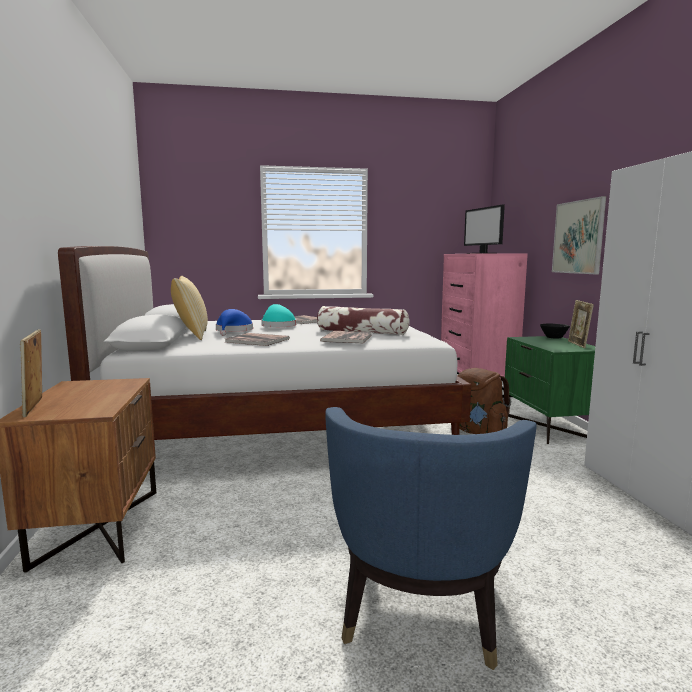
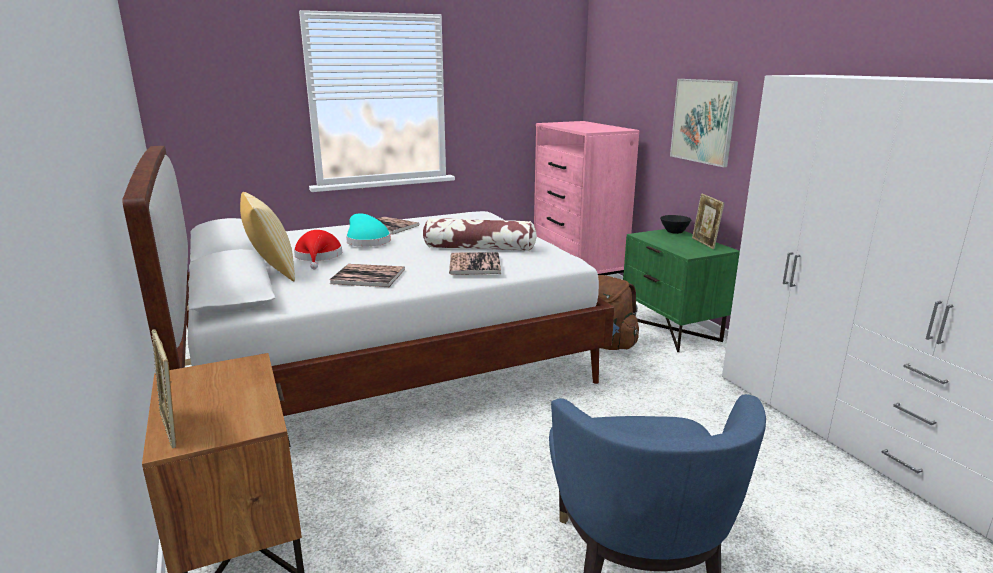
camera: 15 degrees left, 10 degrees up
(233, 331) = (318, 257): blue hat -> red hat
(482, 253) = (584, 126): monitor -> none

